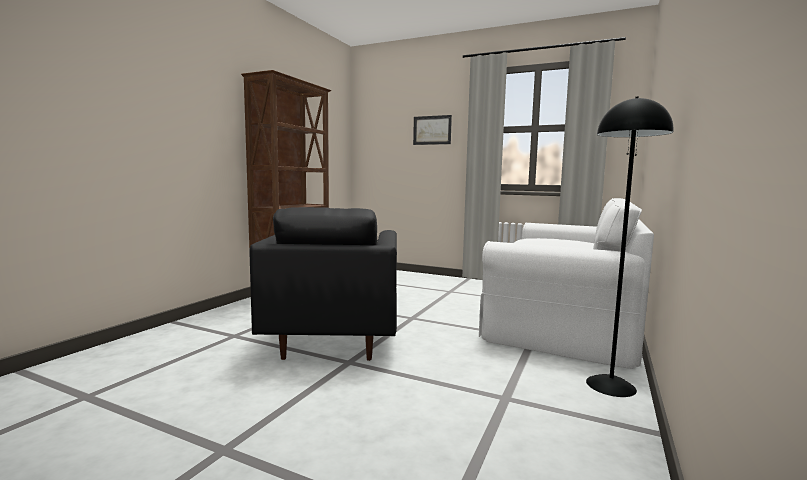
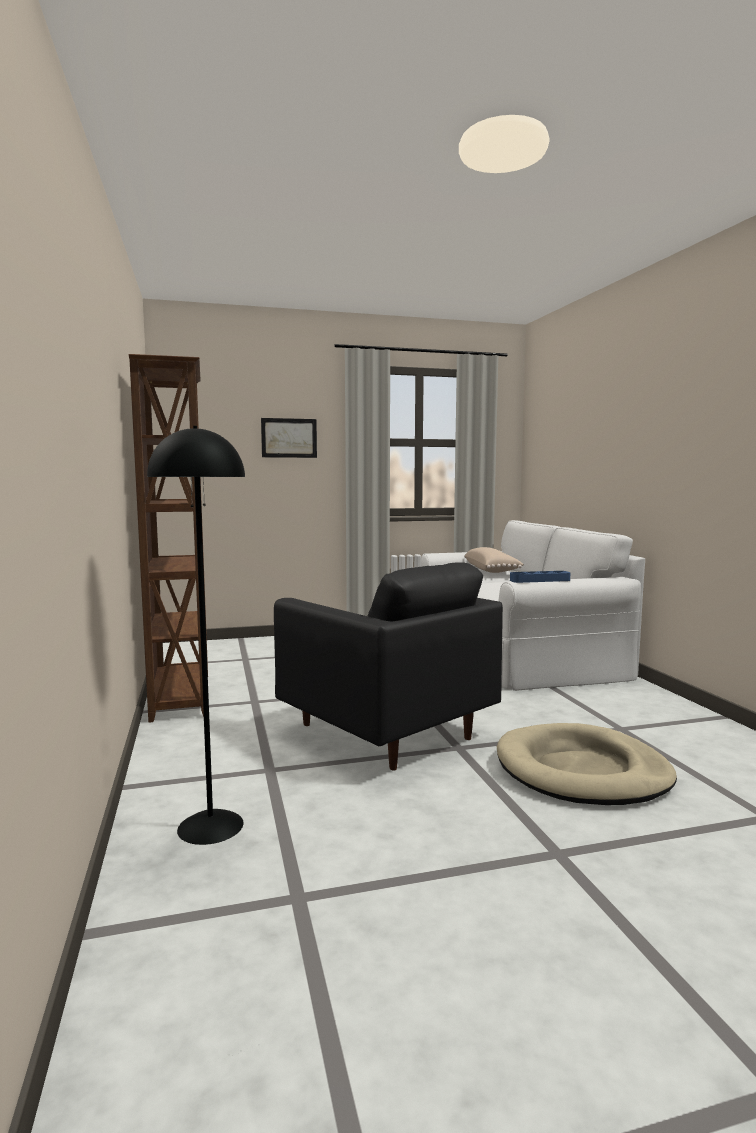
camera: 40 degrees left, 0 degrees up
(385, 411) = (582, 771): none -> beige dog bed
(521, 243) = (540, 580): none -> blue tray
(565, 241) = (492, 571): none -> beige pillow
(611, 386) = (649, 696): black floor lamp -> black floor lamp (211, 826)

